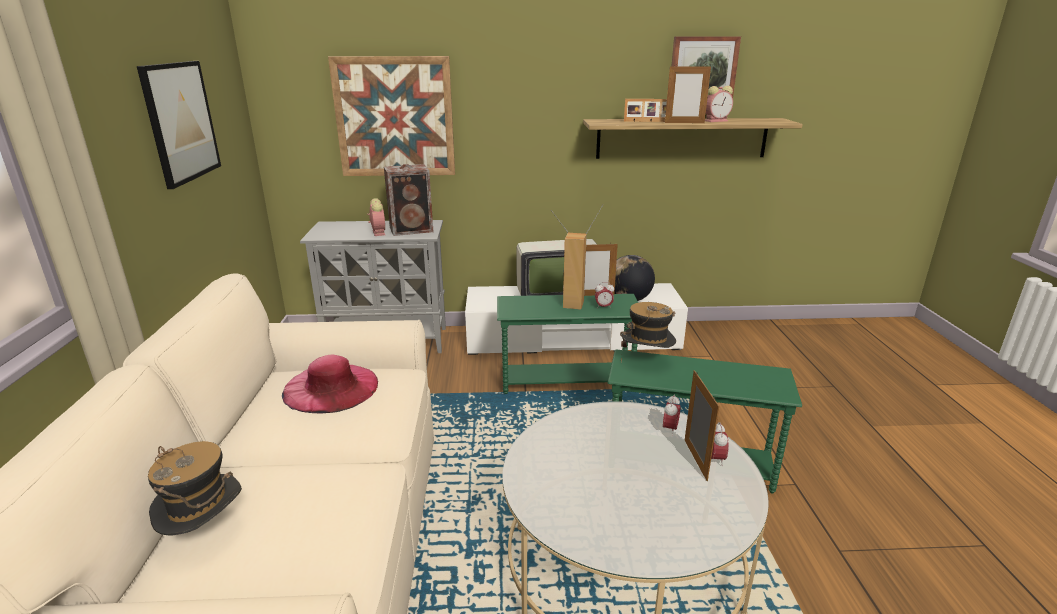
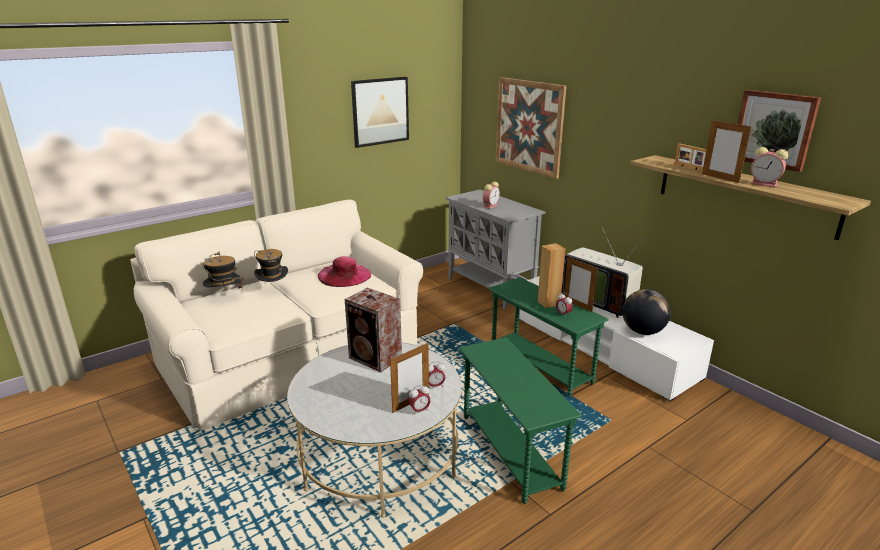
camera: 55 degrees right, 0 degrees up
(412, 229) = (511, 211): speaker -> speaker (376, 359)
(646, 361) = (504, 352): hat -> hat (273, 290)

